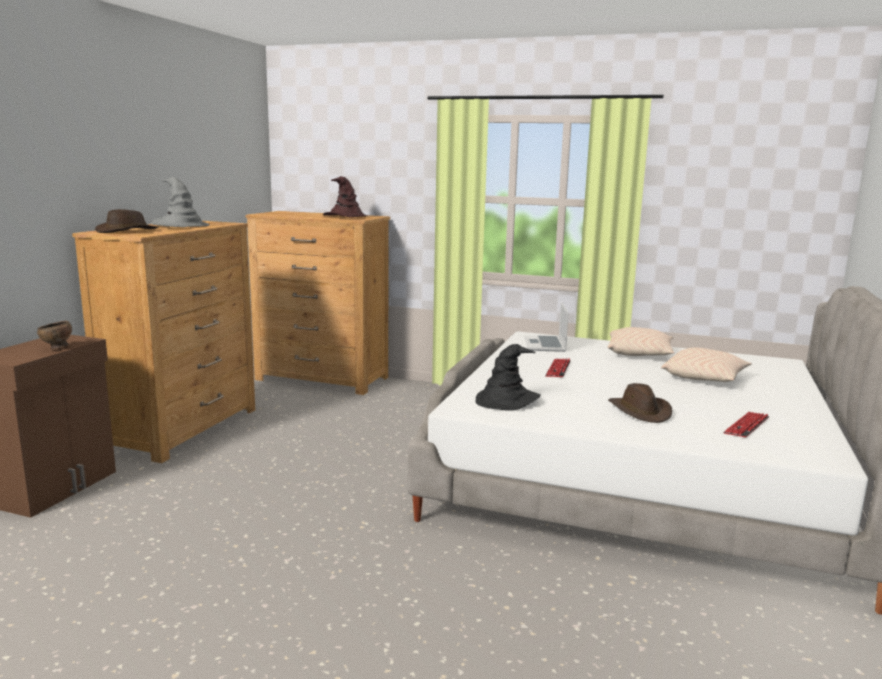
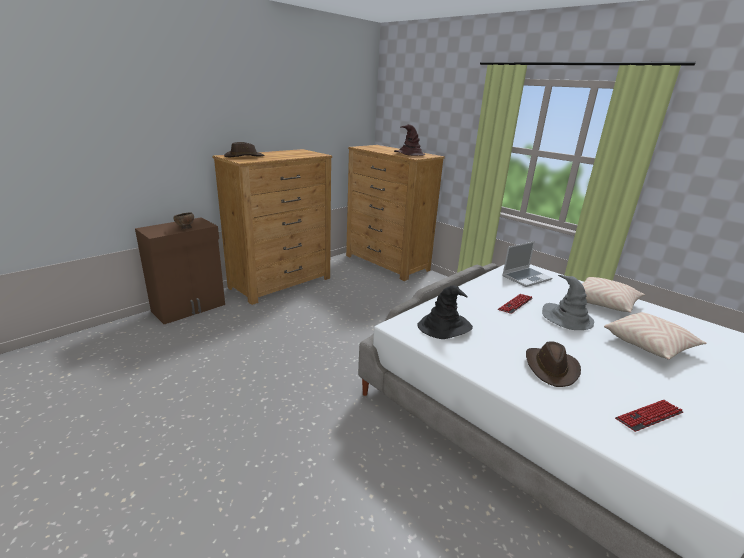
camera: 25 degrees right, 10 degrees up
(181, 226) = (285, 154): grey hat -> grey hat (567, 318)
(545, 345) = (526, 277): laptop -> laptop turned 150 degrees counterclockwise

